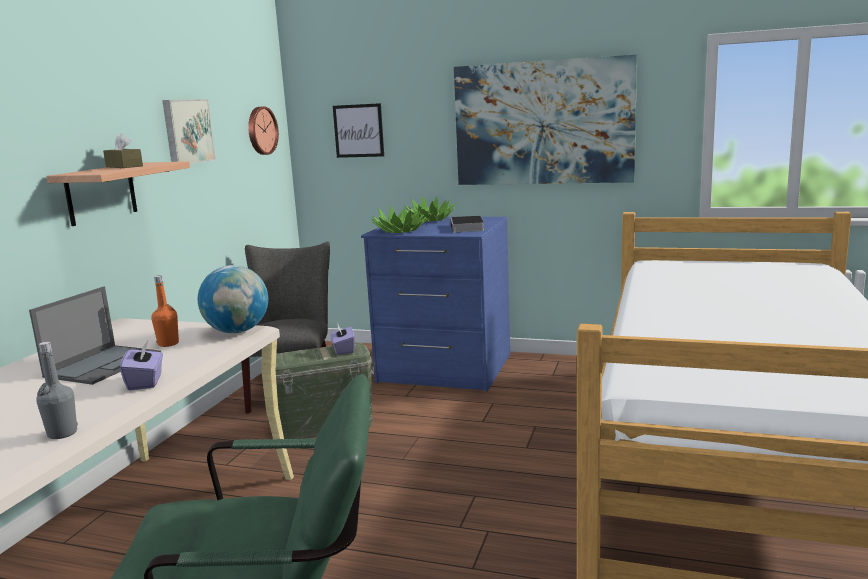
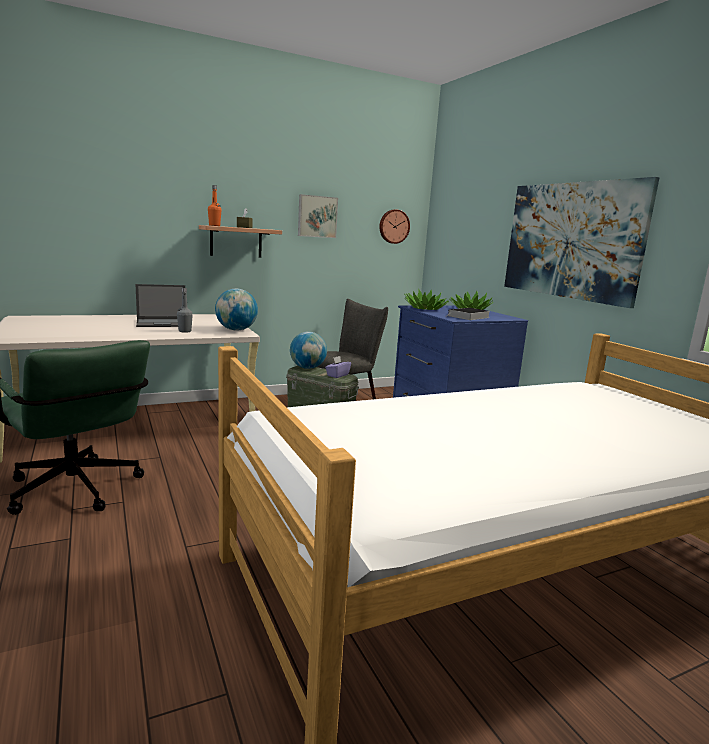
camera: 45 degrees right, 0 degrees up
(62, 433) = (77, 334): grey bottle -> grey bottle (185, 331)
(146, 382) = (148, 331): purple tissue box -> none
(168, 344) = (202, 325): orange bottle -> orange bottle (214, 225)
(287, 356) = (307, 368): none -> globe
(358, 130) = (459, 235): picture -> none

